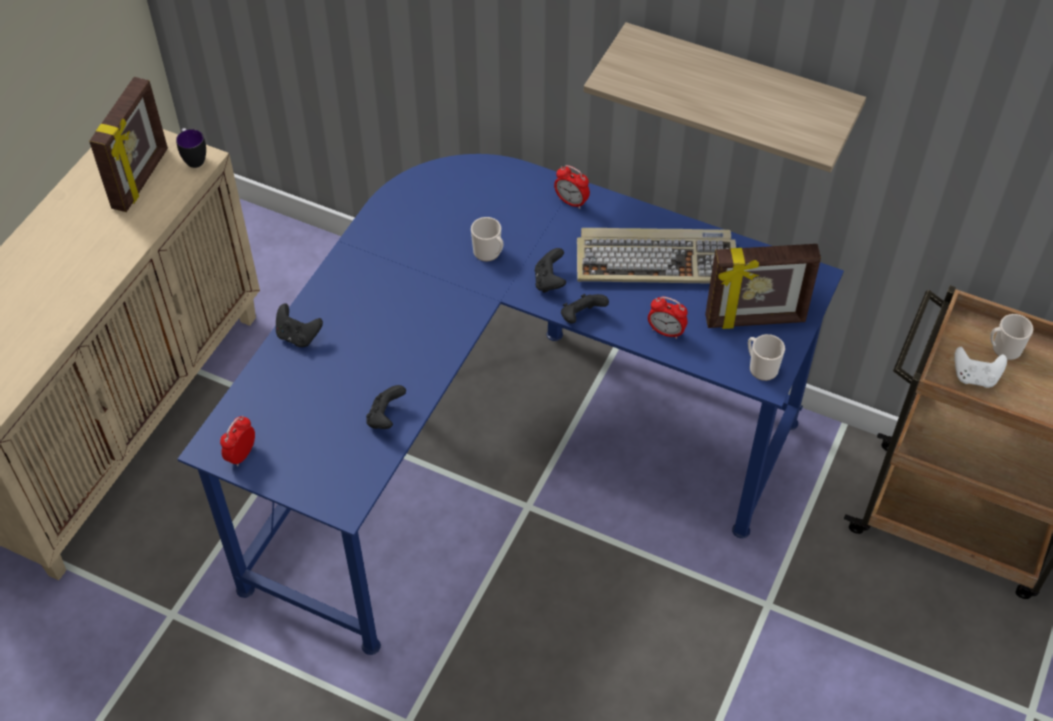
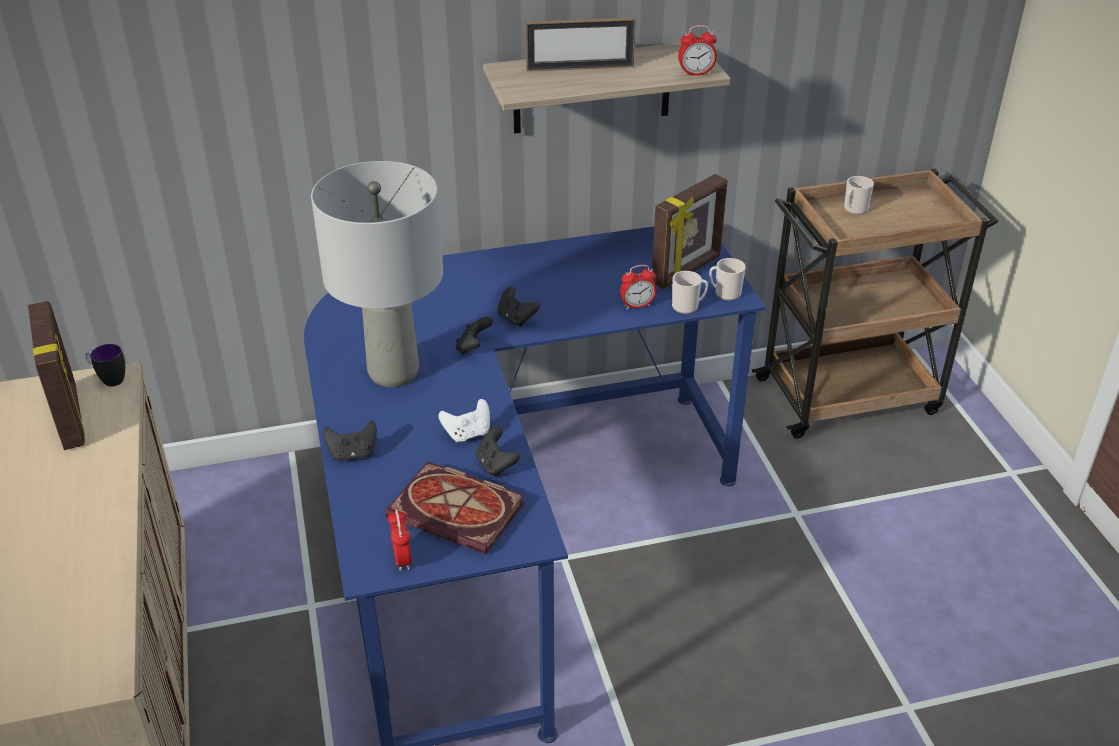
camera: 40 degrees left, 15 degrees down
(319, 441) = (460, 511): none -> book
(399, 277) = (393, 373): none -> grey table lamp
(489, 253) = (448, 324): mug -> mug (688, 306)
(571, 202) = (472, 267): alarm clock -> alarm clock (696, 74)
(581, 317) = (567, 327): black game controller -> black game controller (473, 347)
(657, 260) = (578, 270): keyboard -> none
(704, 75) = (580, 68): none -> picture frame
(974, 377) = (858, 230): white game controller -> white game controller (467, 433)

